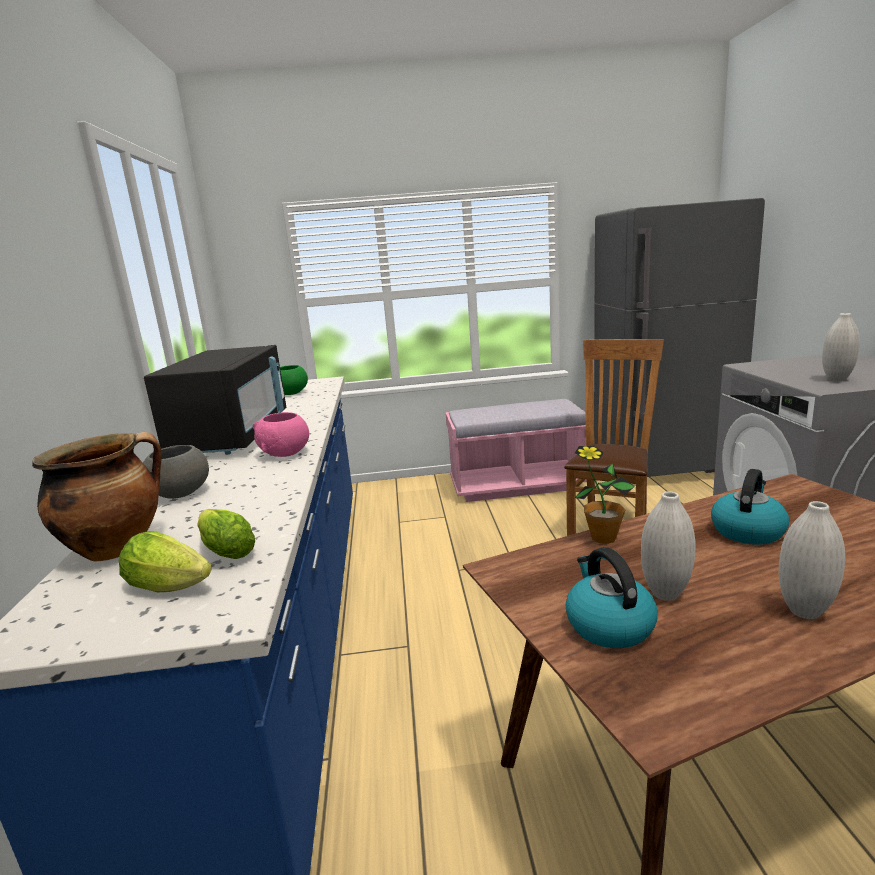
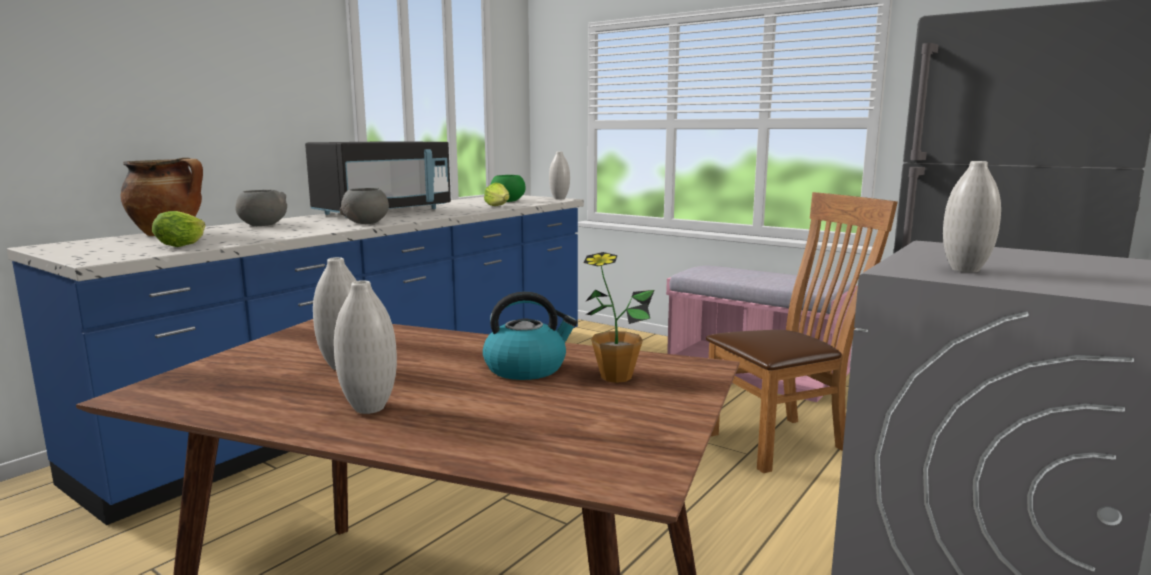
camera: 40 degrees right, 5 degrees down
(172, 586) = (127, 248): lettuce -> lettuce (498, 206)
(285, 453) = (366, 223): pink bowl -> grey bowl
(323, 380) = (559, 199): none -> white vase
(603, 538) = (427, 334): potted plant -> potted plant (616, 377)
(608, 625) = (268, 362): kettle -> none

